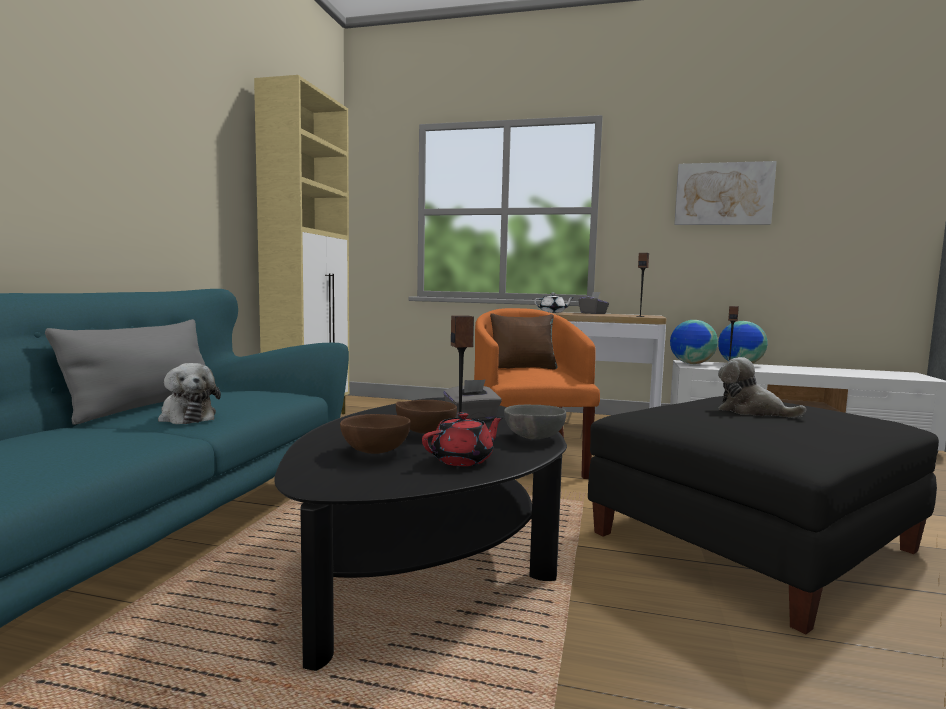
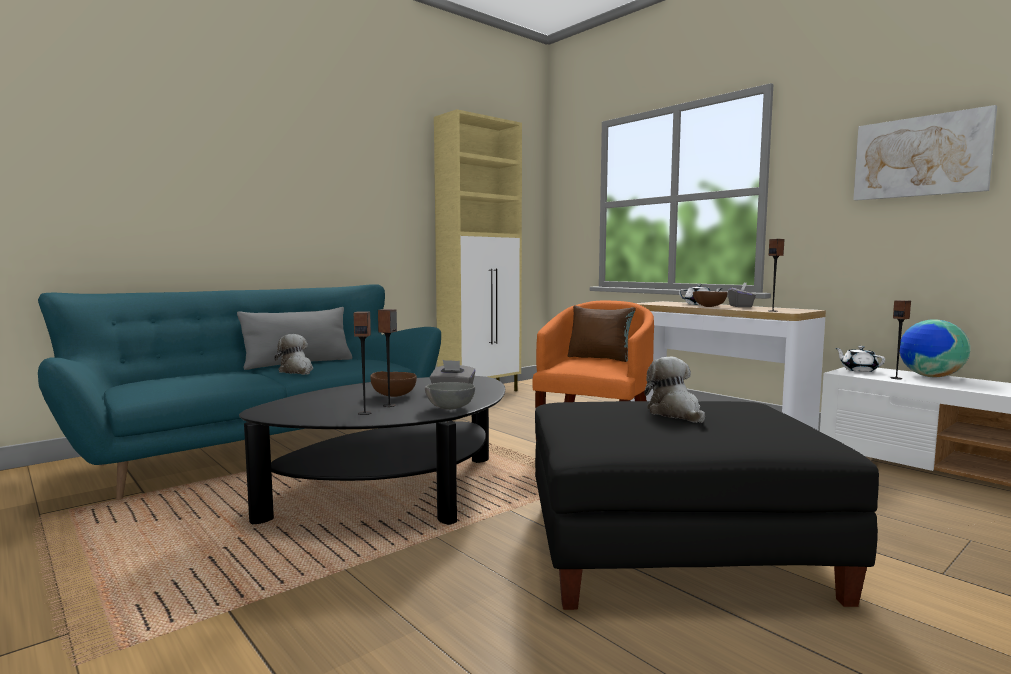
camera: 35 degrees right, 0 degrees up
(186, 417) = (297, 371): plush toy -> plush toy turned 150 degrees clockwise
(373, 452) = (331, 402): brown bowl -> brown bowl (708, 306)
(463, 460) = (364, 413): red teapot -> speaker
(691, 364) = (858, 370): globe -> white teapot

